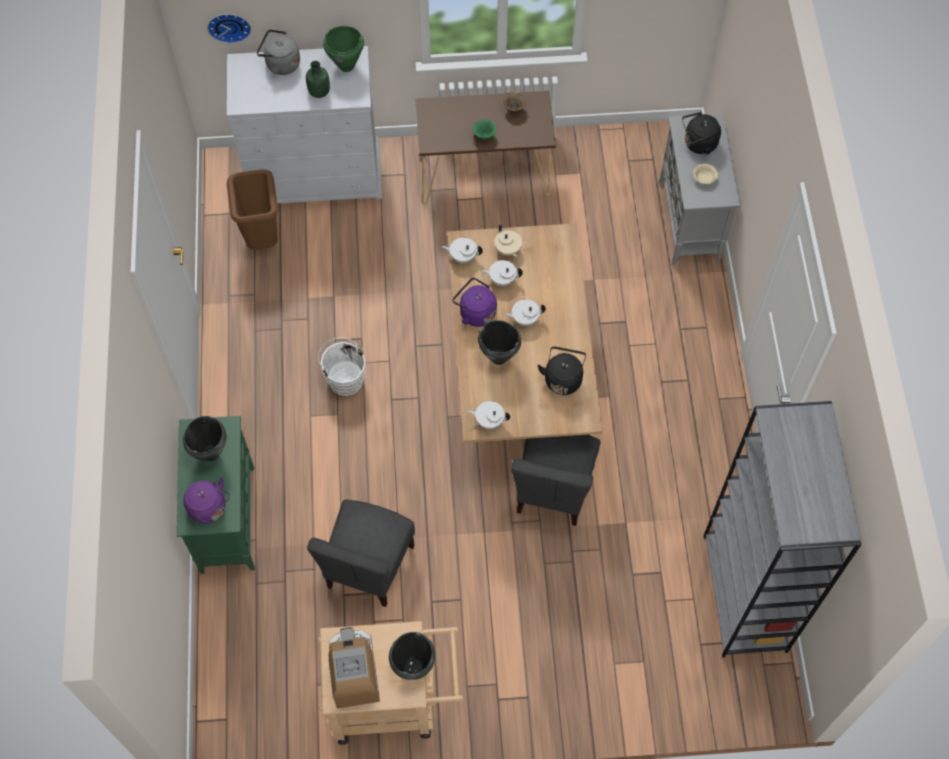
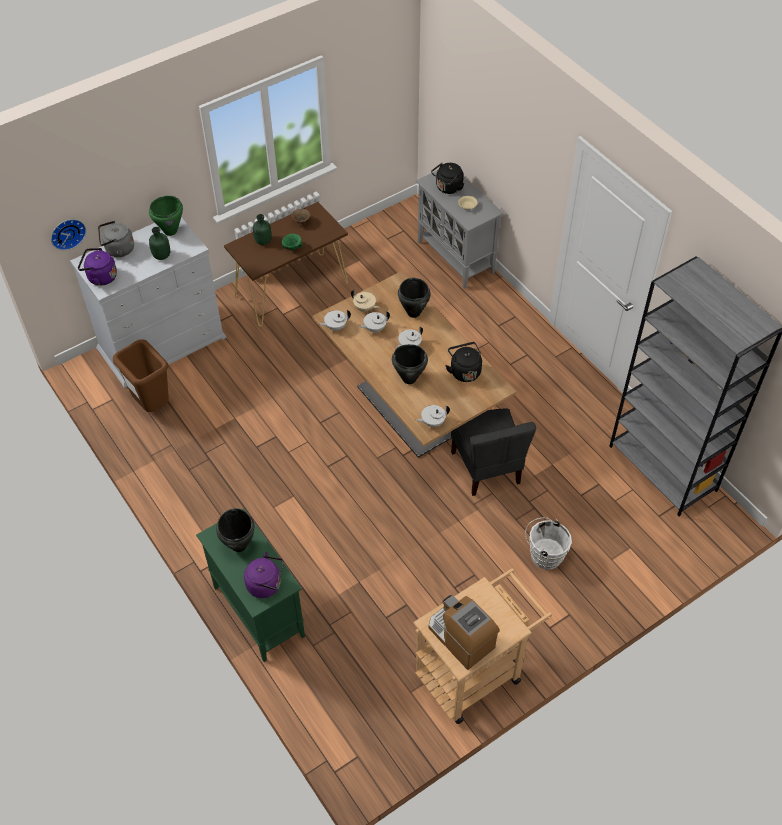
camera: 30 degrees left, 10 degrees down
(344, 378) = (282, 469): white bucket -> white bucket (544, 554)
(369, 566) = (391, 588): grey chair -> none
(413, 667) = (502, 611): black cooking pot -> black cooking pot (413, 313)
(458, 113) = (263, 241): none -> green bottle
(475, 312) = (371, 358): purple kettle -> purple kettle (100, 277)

